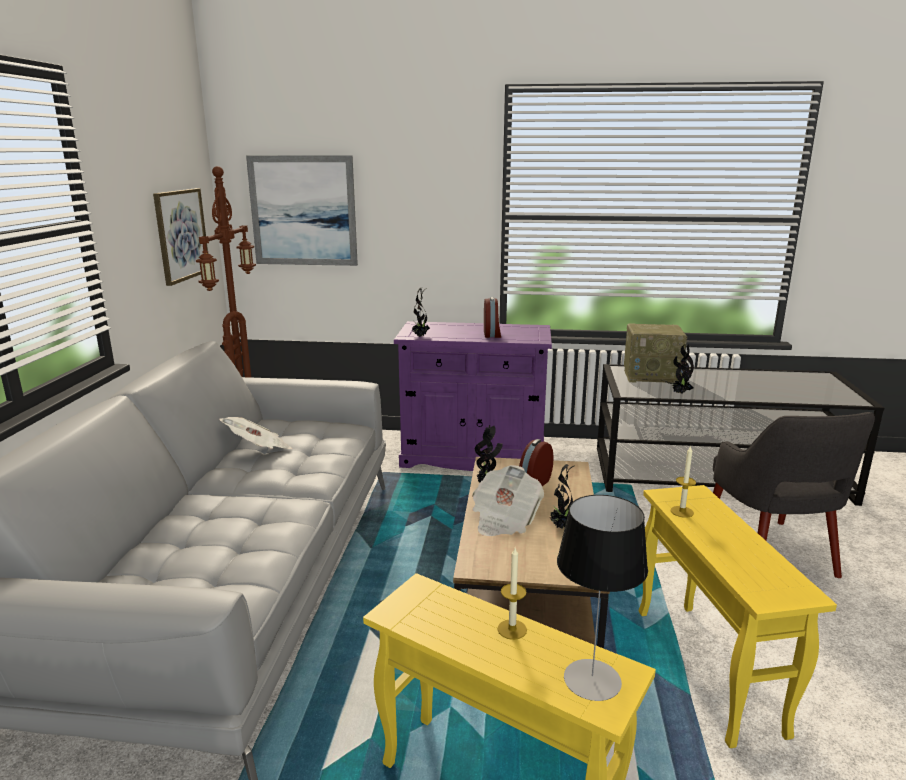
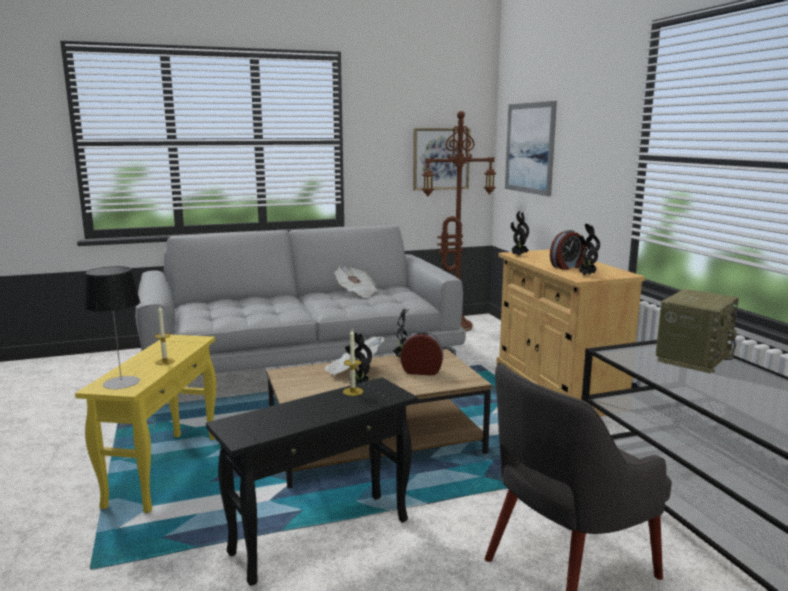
camera: 65 degrees right, 5 degrees down
(473, 456) = (557, 388): purple cabinet -> beige cabinet
(652, 376) = (692, 358): radio -> radio turned 120 degrees counterclockwise
(680, 393) = (658, 373): potted plant -> potted plant (586, 275)
(706, 669) = (320, 536): yellow side table -> black side table

